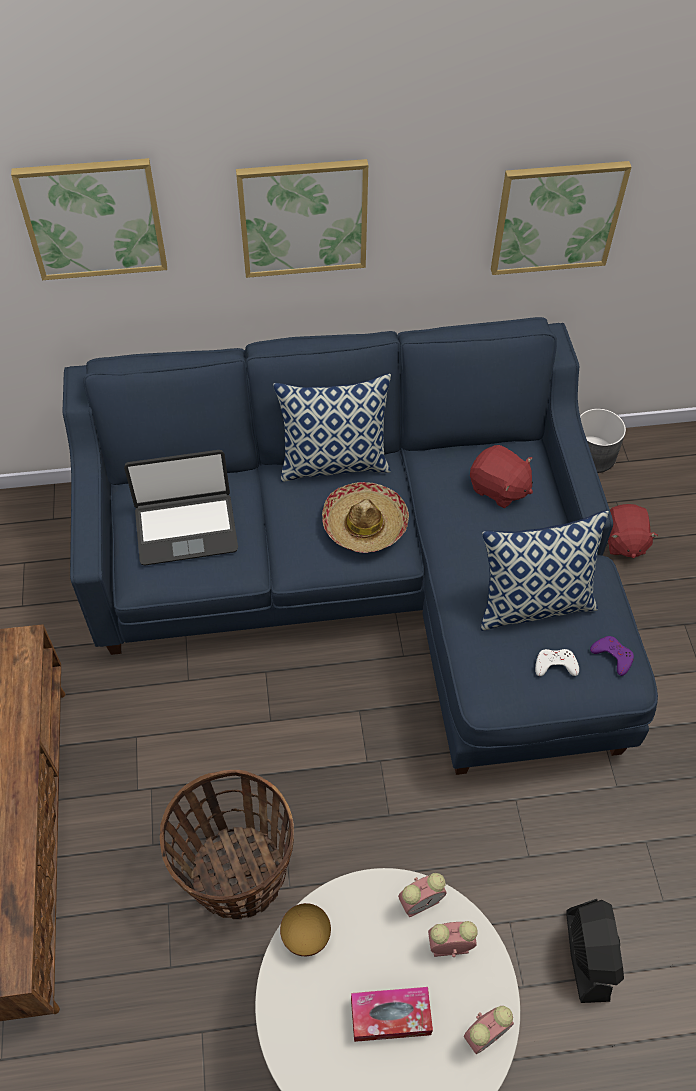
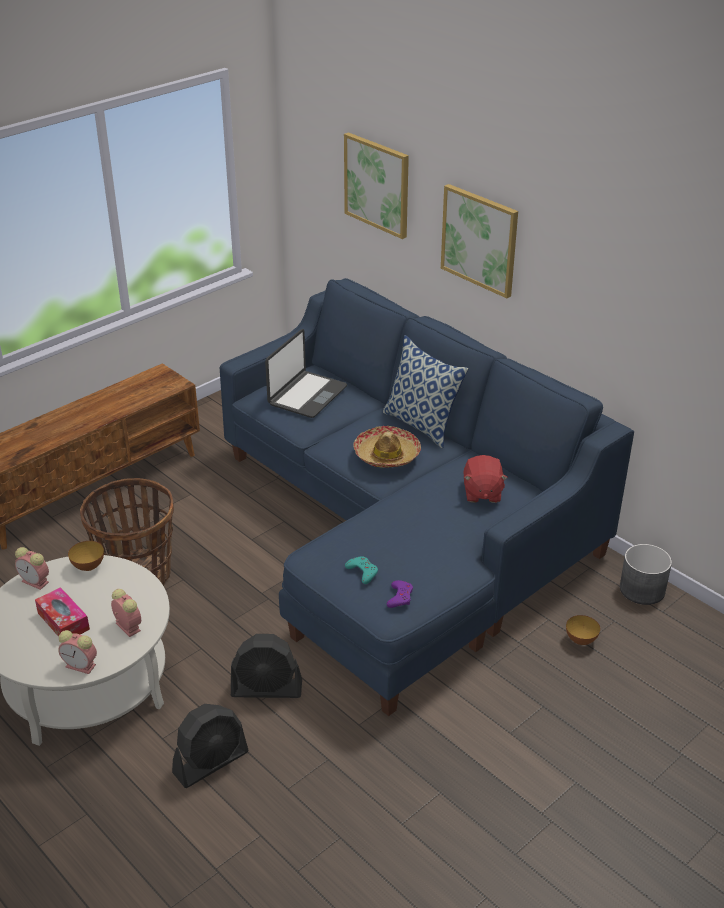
camera: 55 degrees right, 20 degrees down
(186, 528) = (306, 395): laptop -> laptop turned 105 degrees counterclockwise
(421, 900) = (148, 602): alarm clock -> alarm clock (36, 582)
(516, 841) = (267, 689): none -> black fan
(534, 603) = (404, 544): pillow -> none
(555, 665) = (362, 572): white game controller -> turquoise game controller
(556, 217) = (635, 324): picture -> none
(624, 541) = (581, 640): red plush toy -> bowl

